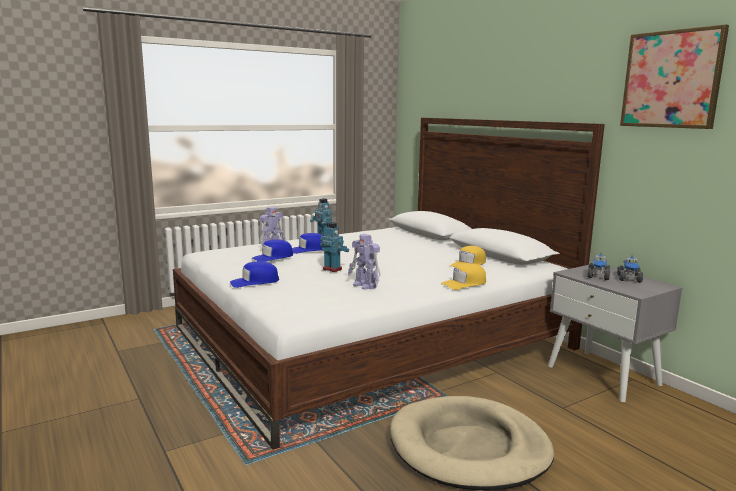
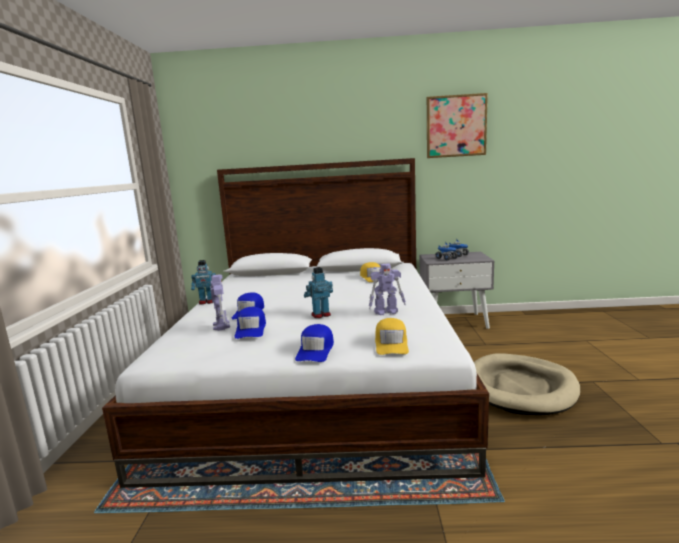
camera: 55 degrees left, 0 degrees up
(464, 283) = (414, 286): yellow cap -> yellow cap (391, 343)

